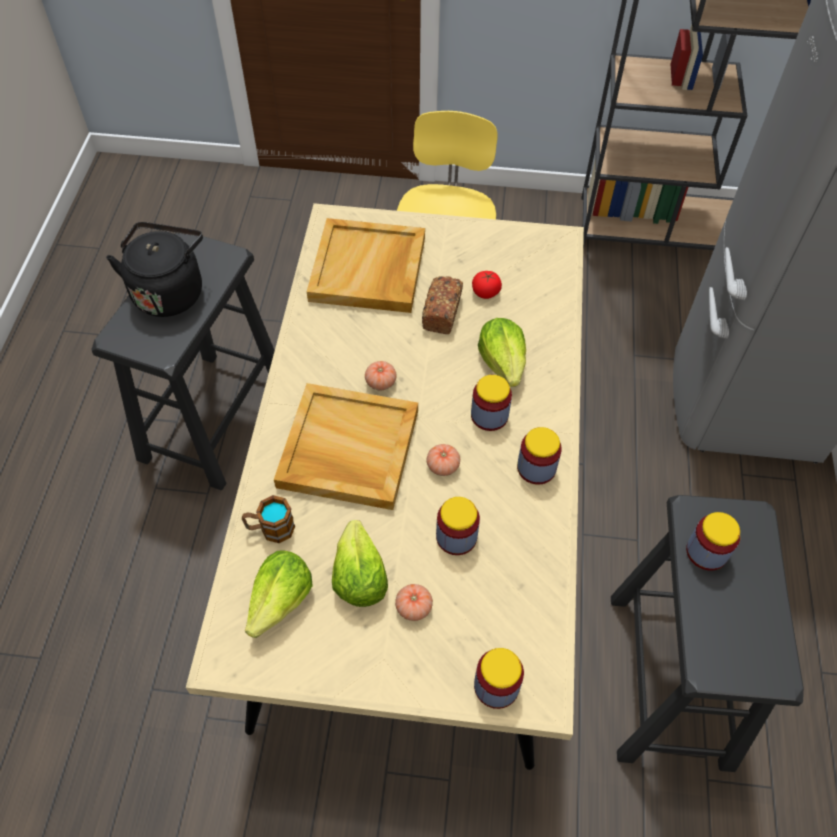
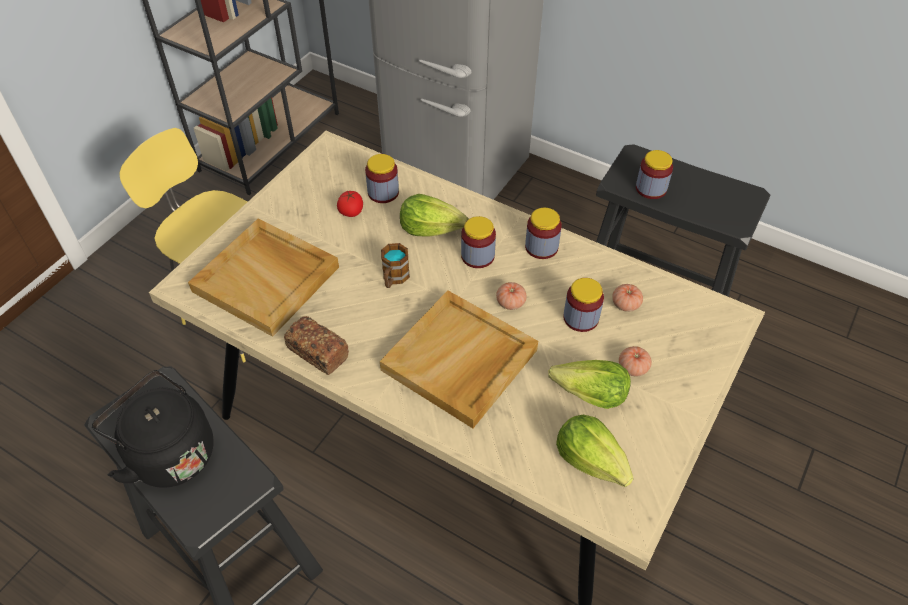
camera: 65 degrees left, 5 degrees down
(270, 529) = (514, 446): mug -> mug (394, 278)
(380, 382) = (401, 314): tomato -> tomato (625, 304)
(441, 312) = (353, 247): bread -> bread (317, 353)
(496, 686) = (716, 340): jar -> jar (383, 192)

